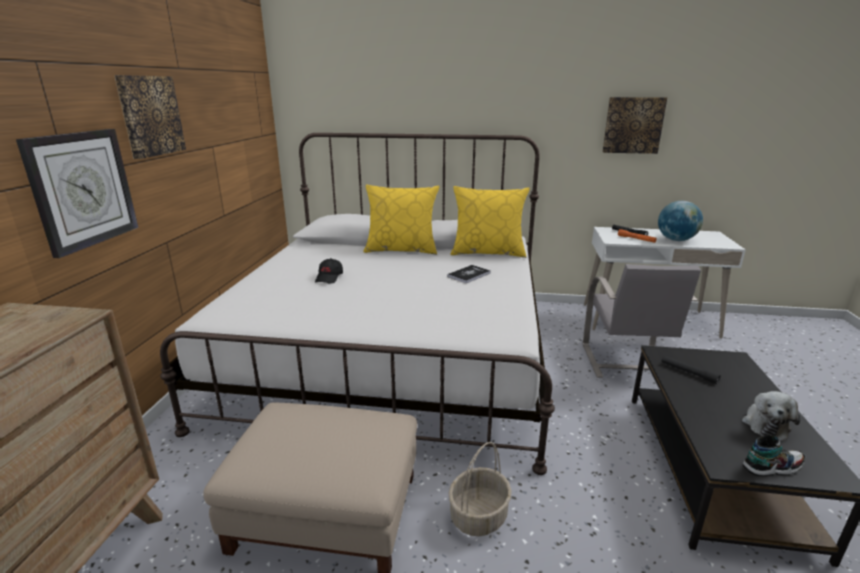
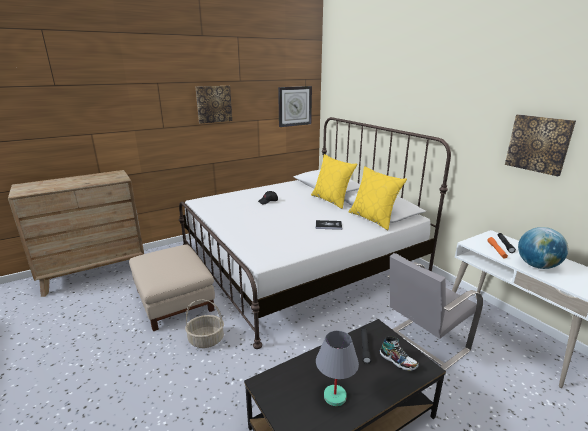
camera: 50 degrees right, 0 degrees up
(82, 189) = (168, 133): wall clock -> wall clock (294, 106)
(765, 424) = (335, 396): plush toy -> grey table lamp
(772, 467) = (281, 406): shoe -> shoe (398, 361)

